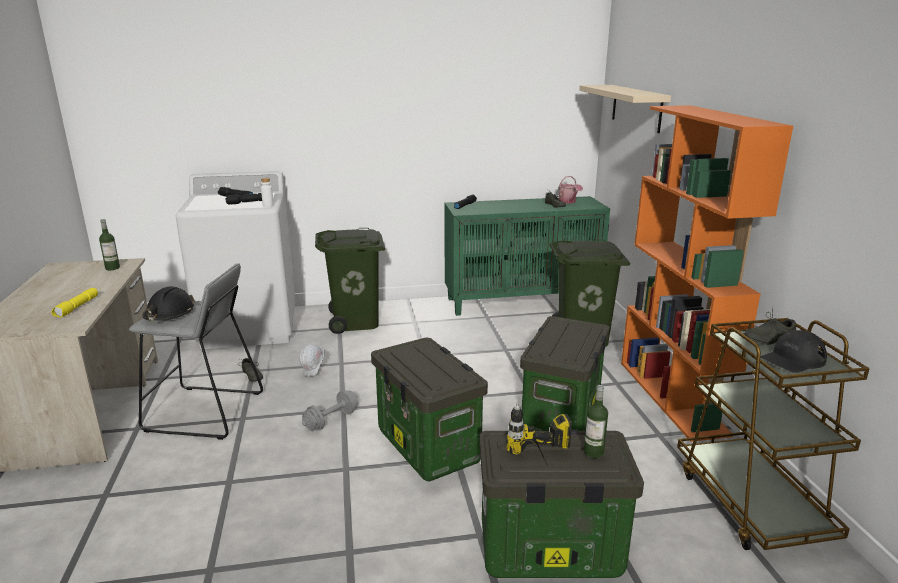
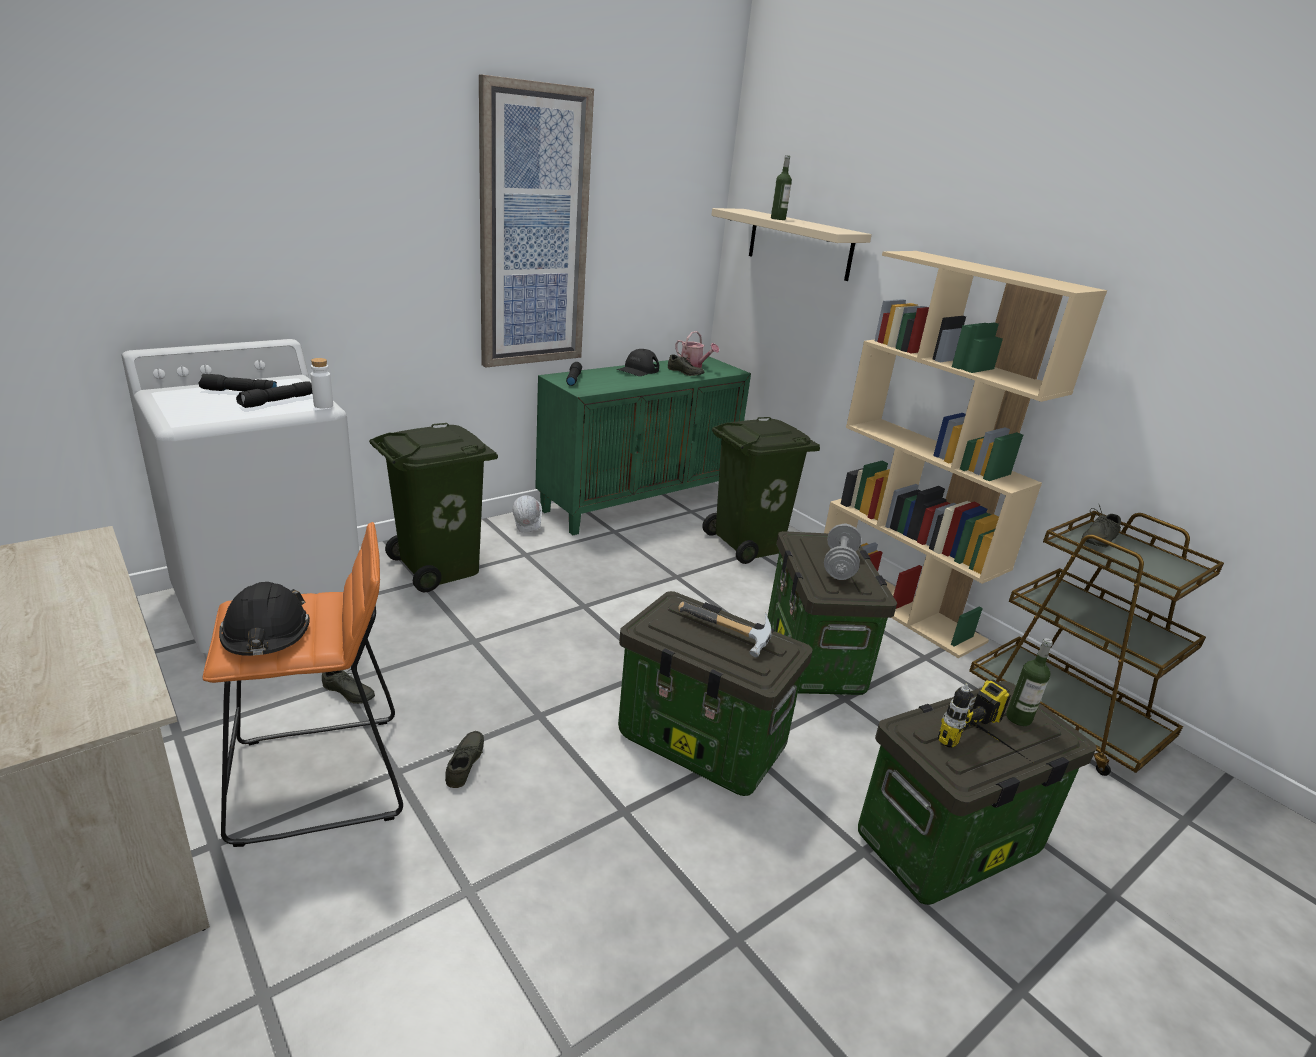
camera: 30 degrees left, 5 degrees up
(77, 307) = (91, 662): yellow flashlight -> none
(112, 268) = (66, 557): bottle -> bottle (778, 219)
(204, 412) = (318, 779): grey stool -> orange stool
(281, 423) = (467, 763): none -> grey shoe
(314, 372) = (445, 664): white hard hat -> white hard hat (528, 527)
(331, 420) = (539, 738): grey dumbbell -> grey dumbbell (839, 565)
(432, 364) = (724, 634): none -> hammer
(439, 105) = (533, 231): none -> picture
(672, 397) = (898, 605): orange bookcase -> beige bookcase
(793, 359) = (1145, 562): black cap -> black cap (638, 370)

